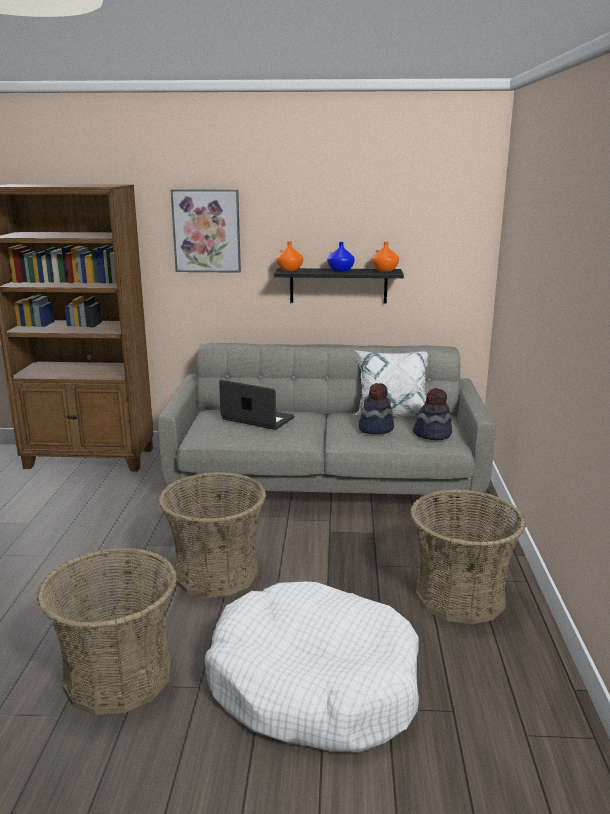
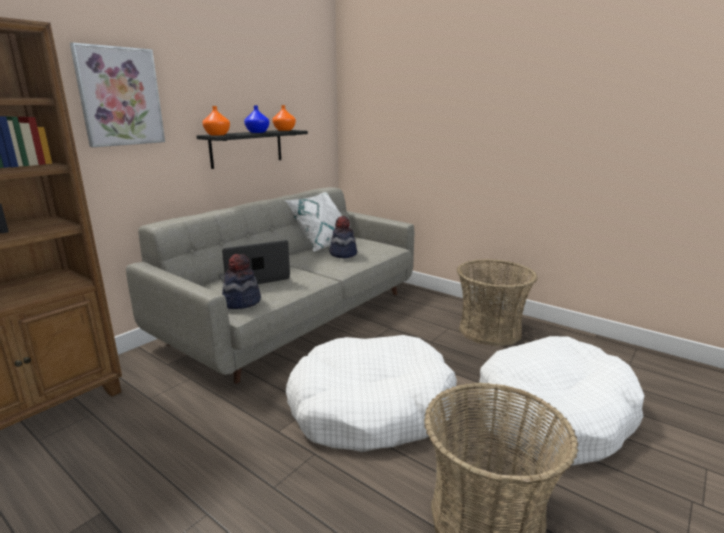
camera: 55 degrees left, 0 degrees up
(216, 572) = (371, 408): basket -> white dog bed
(432, 434) = (376, 245): hat -> hat (241, 302)

